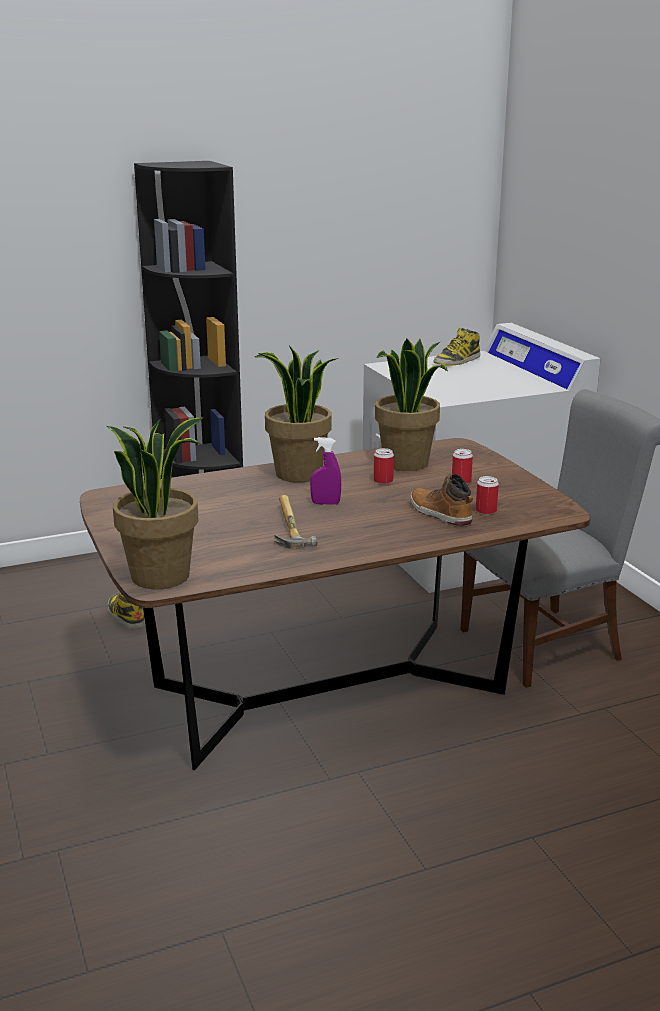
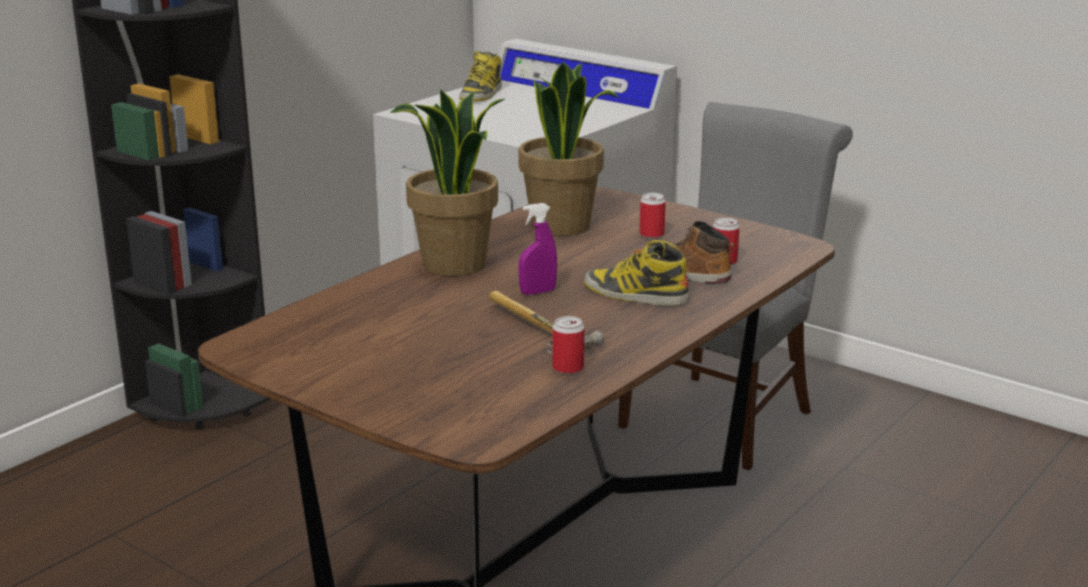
camera: 30 degrees left, 0 degrees up
(125, 616) = (179, 528): boot -> boot (635, 295)
(161, 576) = (467, 426): potted plant -> none
(383, 481) = (566, 252): can -> can (568, 368)

